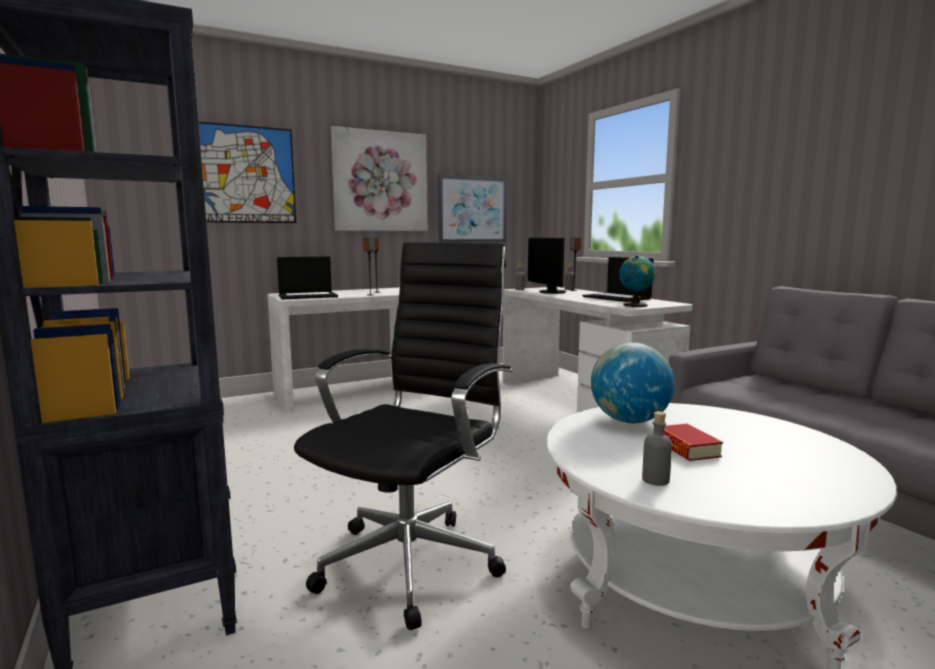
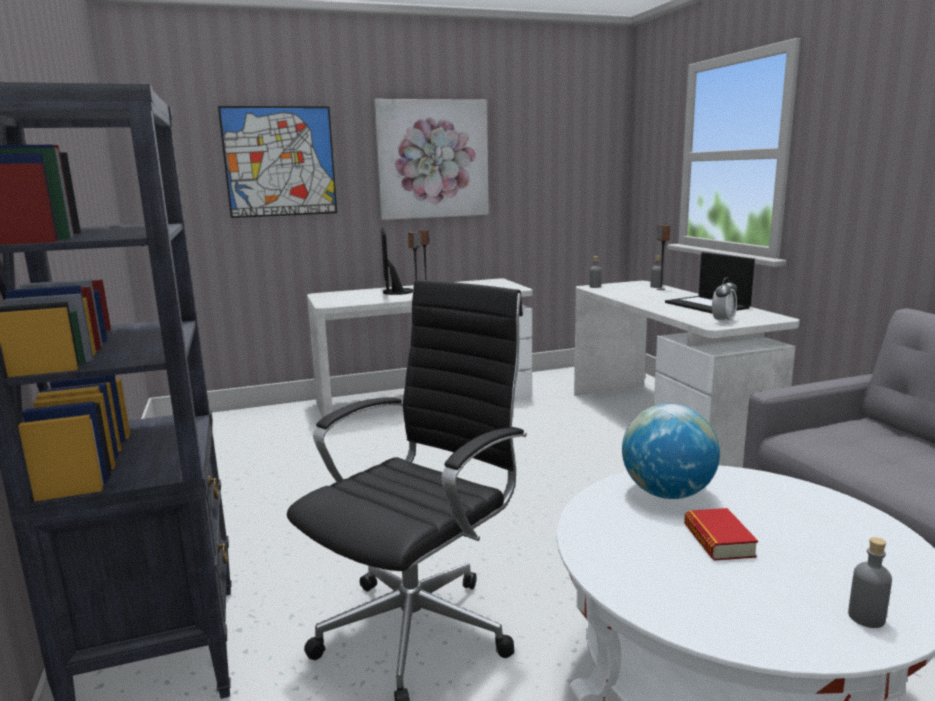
camera: 10 degrees right, 5 degrees up
(308, 296) = (348, 299): laptop -> none
(472, 209) = (545, 186): picture -> none
(549, 292) = (629, 293): monitor -> monitor (394, 292)
(635, 305) = (723, 321): globe -> alarm clock
(655, 480) = (661, 587): grey bottle -> grey bottle (866, 617)

